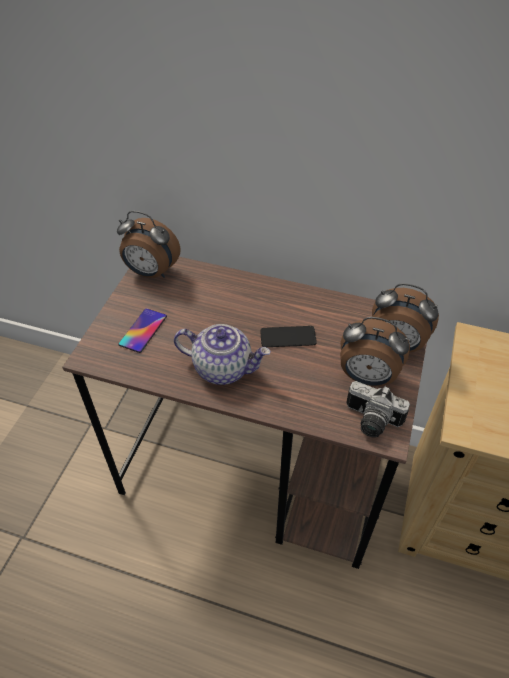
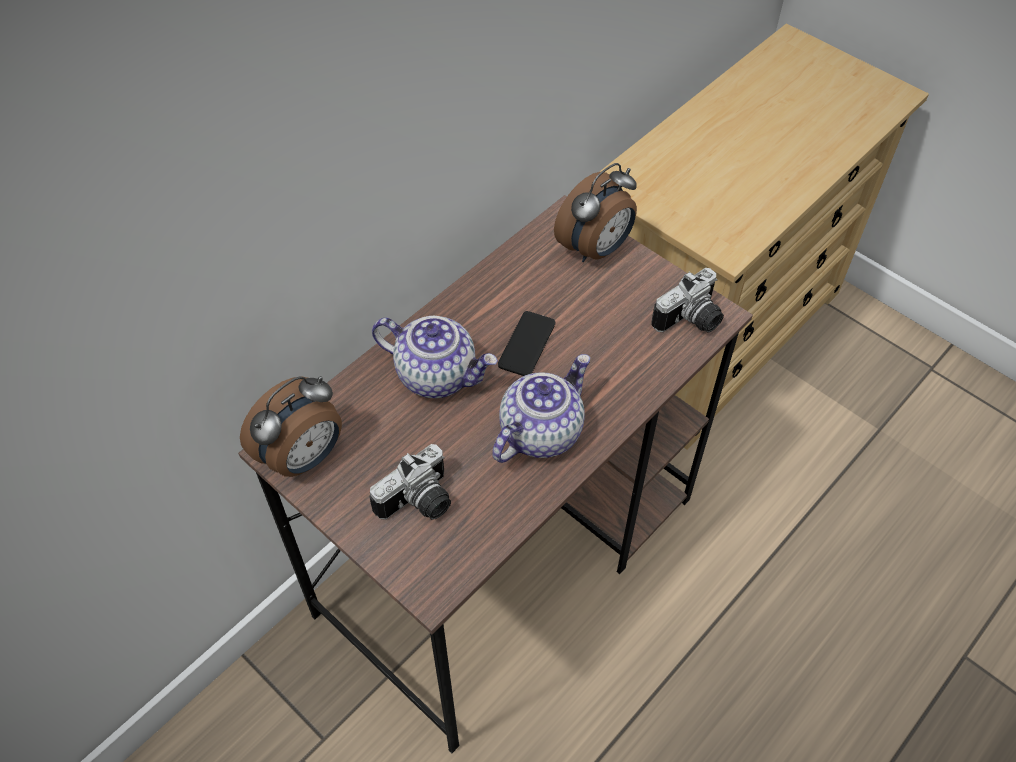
camera: 65 degrees left, 5 degrees up
(143, 330) = (420, 503): phone -> camera
(238, 304) = (437, 374): none -> teapot
(367, 377) = (629, 296): alarm clock -> none

